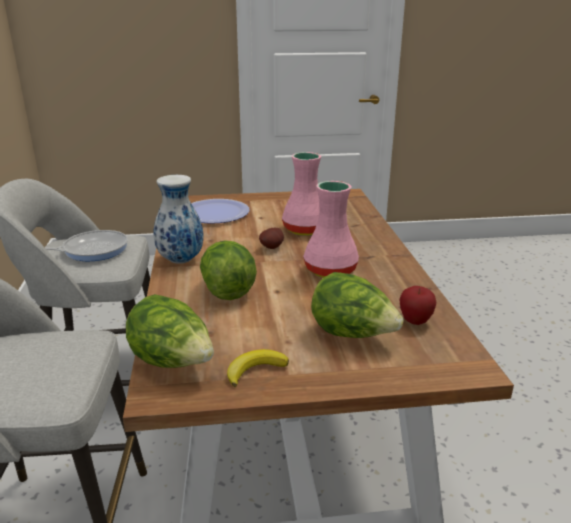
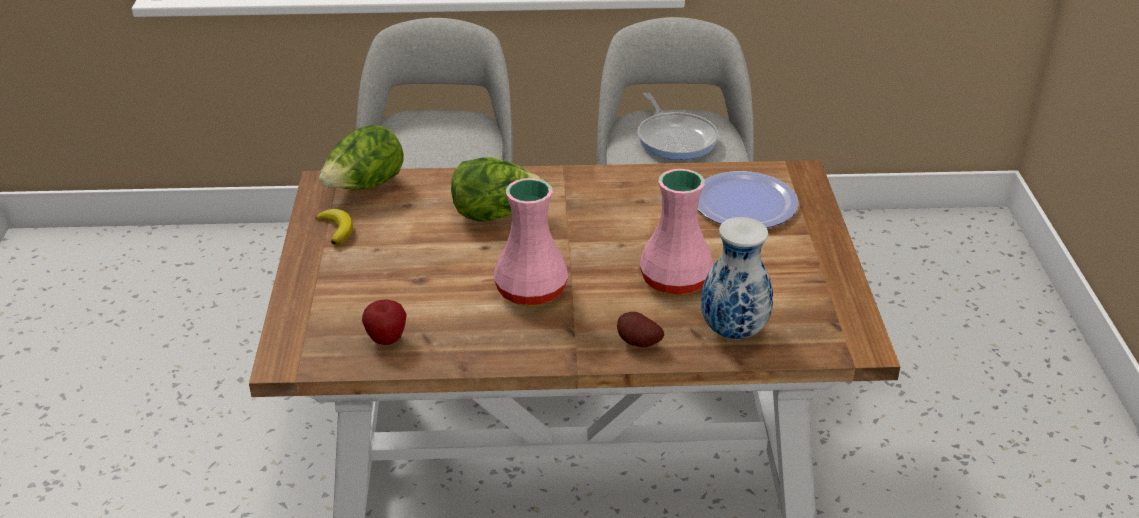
camera: 95 degrees right, 10 degrees up
(181, 261) = (578, 182): vase -> vase (732, 332)
(273, 248) = (610, 249): potato -> potato (637, 344)
(352, 334) = (375, 291): lettuce -> none

